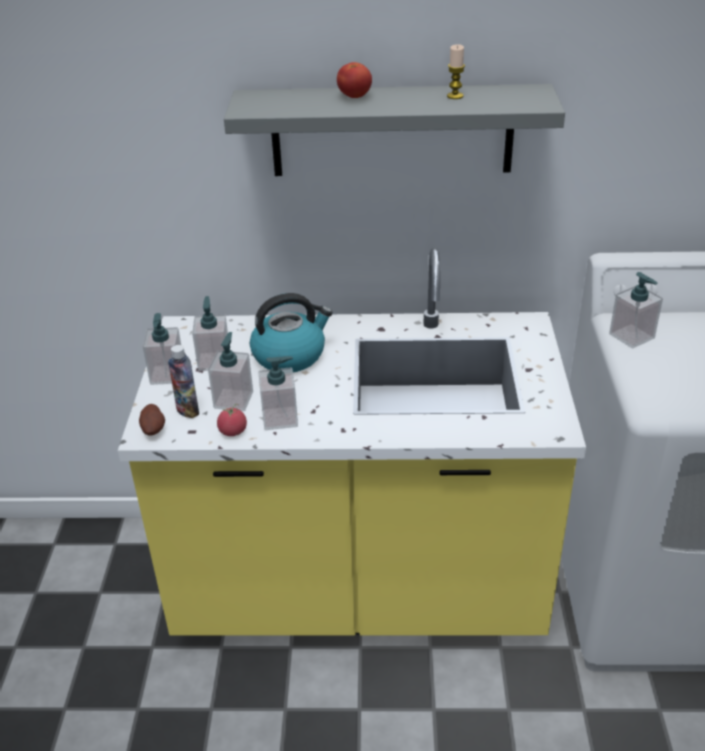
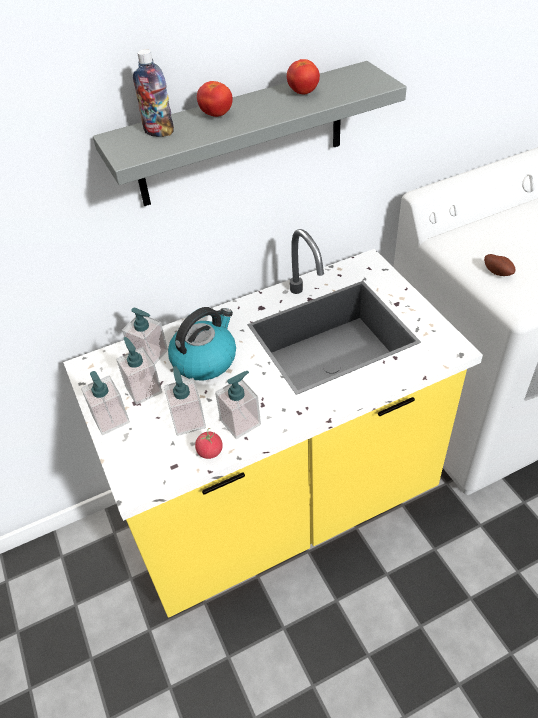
camera: 25 degrees left, 10 degrees up
(154, 429) = (138, 478): potato -> potato (498, 272)
(187, 410) = (155, 447): bottle -> bottle (159, 132)
(455, 96) = (303, 92): candle -> tomato
(632, 336) = (461, 252): soap dispenser -> soap dispenser (149, 354)

